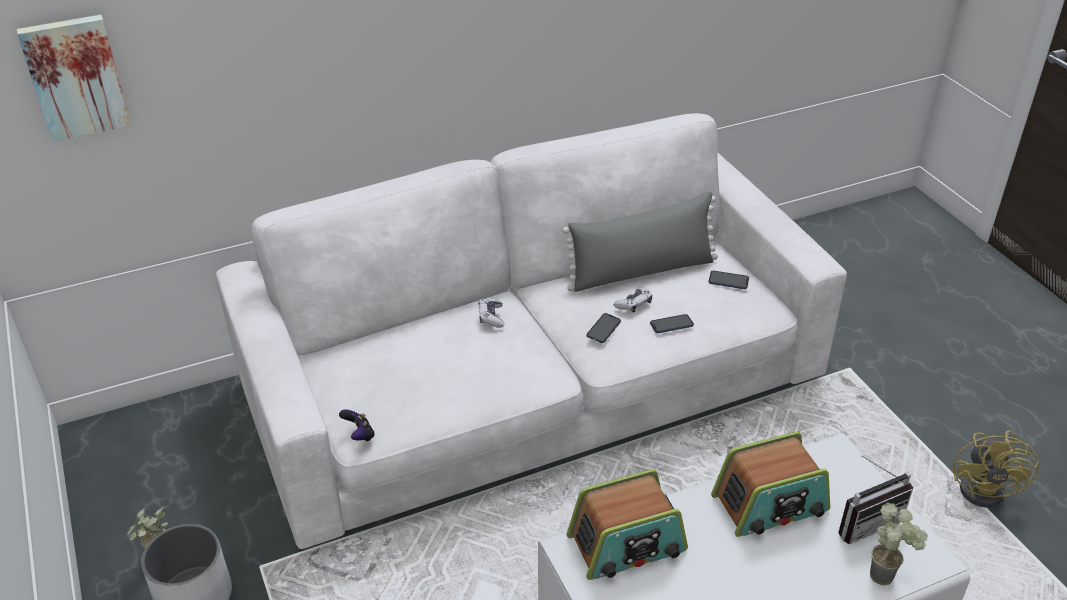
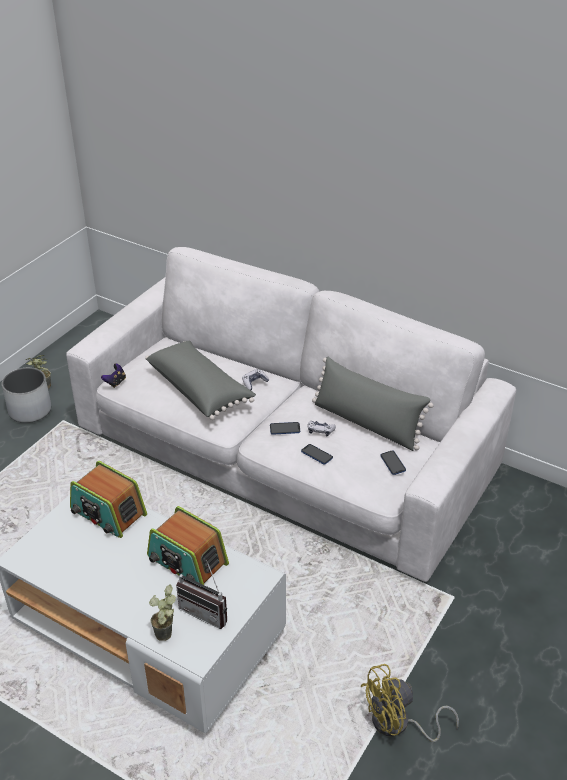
camera: 55 degrees right, 0 degrees up
(75, 76) = (126, 122): picture -> none
(462, 364) = (200, 389): none -> grey pillow

